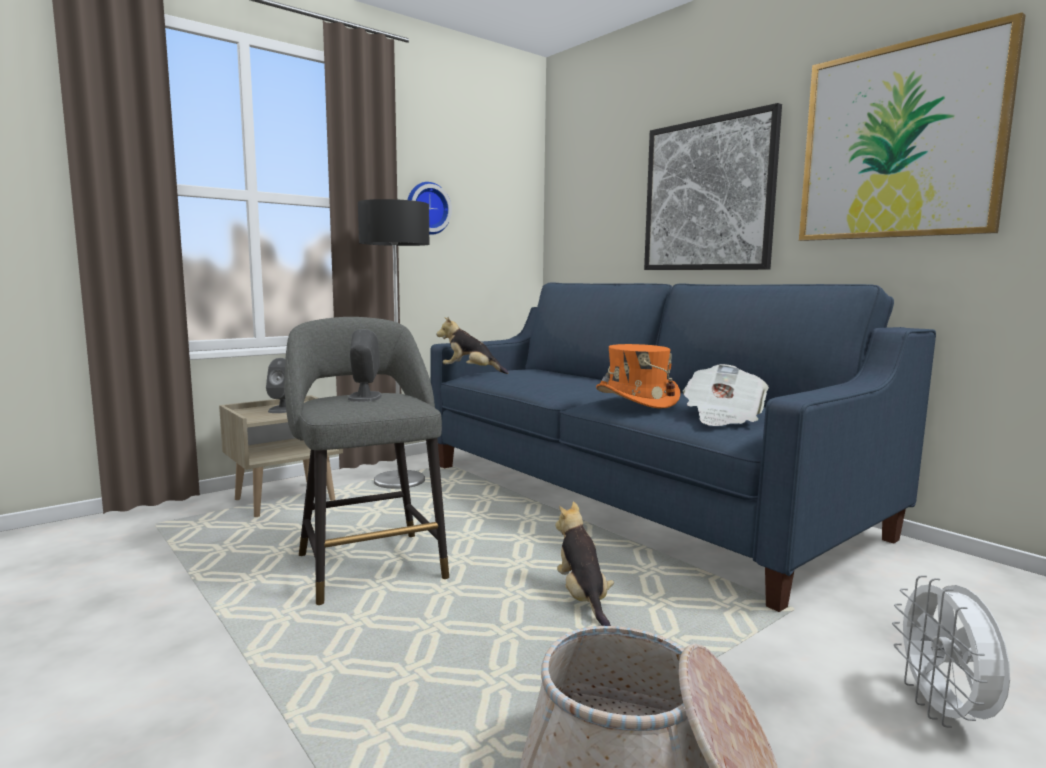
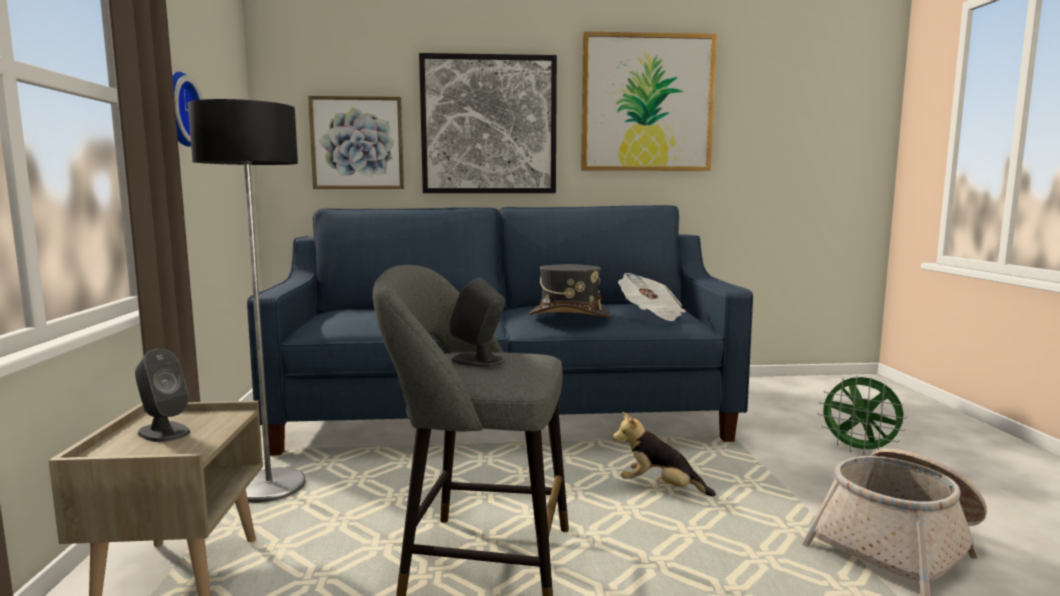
camera: 55 degrees left, 0 degrees up
(471, 372) = (321, 323): plush toy -> none
(604, 224) = (357, 143): none -> picture
(636, 400) = (569, 315): orange hat -> grey hat
(944, 713) = (859, 450): white fan -> green fan

